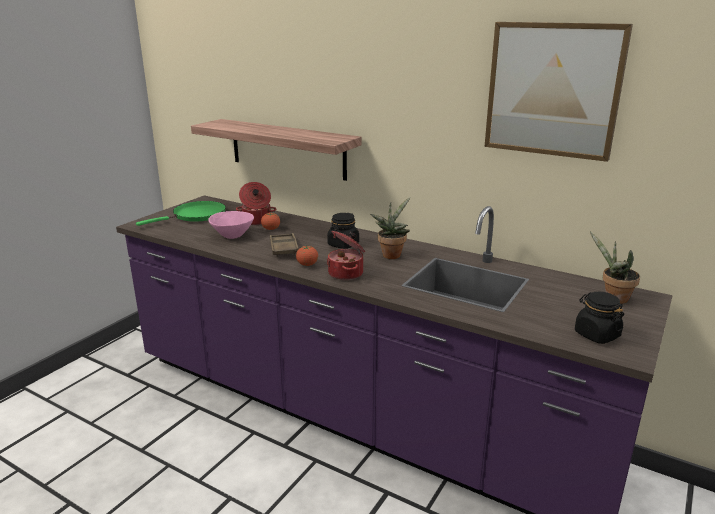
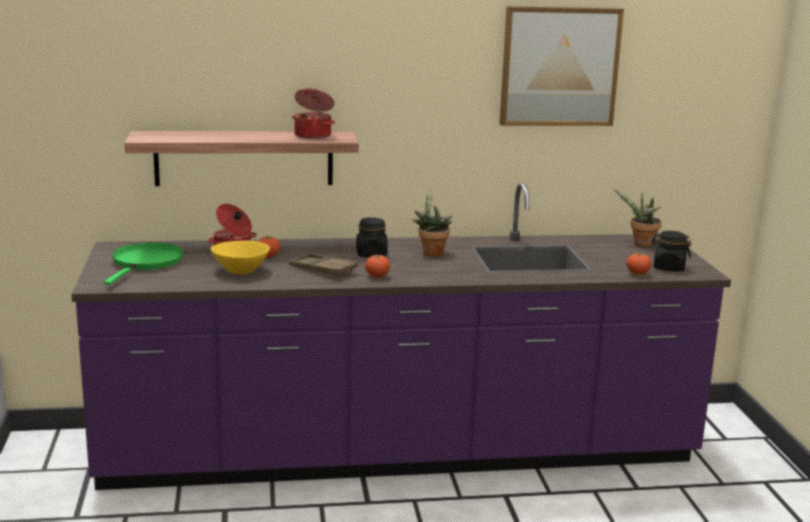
camera: 40 degrees left, 5 degrees down
(232, 235) = (240, 271): pink bowl -> yellow bowl
(347, 273) = (426, 274): cooking pot -> cooking pot (313, 135)
(545, 331) = (637, 274): none -> tomato

